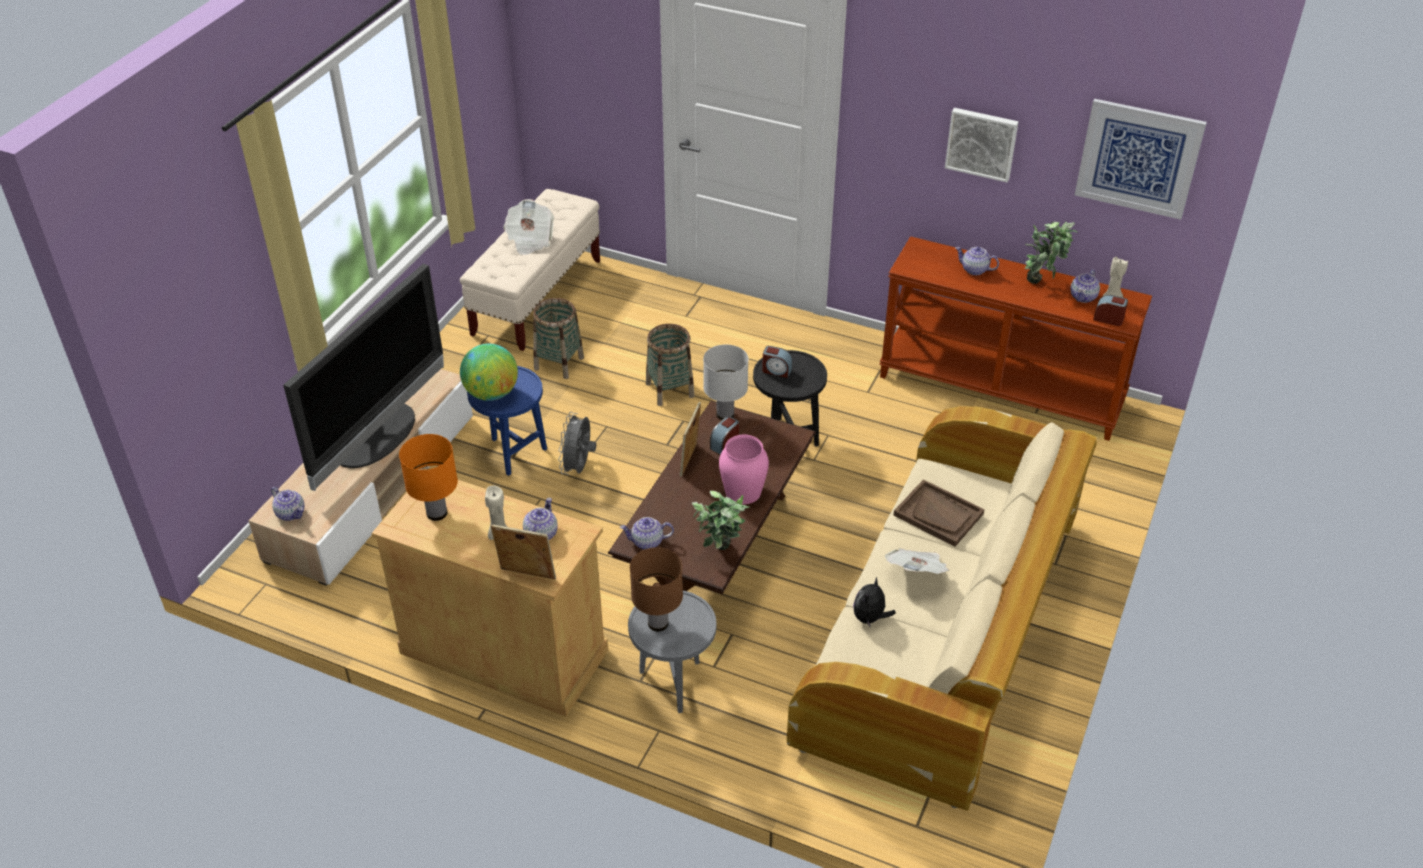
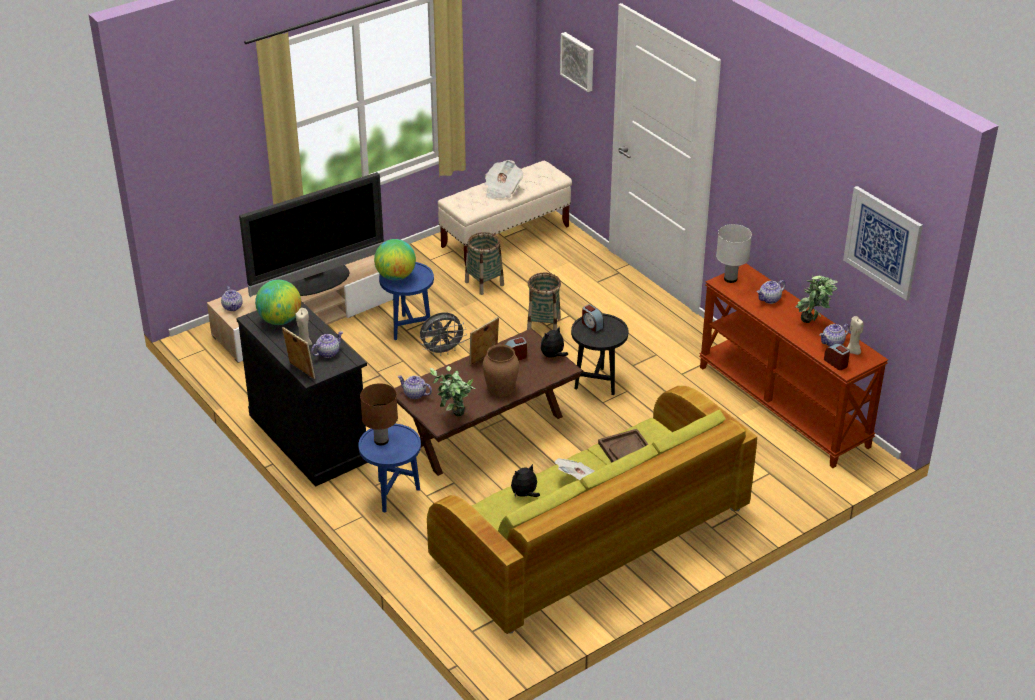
camera: 30 degrees right, 5 degrees down
(436, 513) = (280, 320): orange table lamp -> globe
(504, 651) = (309, 437): beige cabinet -> black cabinet
(579, 468) = (442, 351): grey fan -> grey fan turned 150 degrees counterclockwise
(673, 686) = (392, 496): grey side table -> blue side table
(725, 415) = (531, 340): white table lamp -> white table lamp (730, 279)
(743, 491) = (501, 388): pink vase -> brown vase
(767, 426) = (553, 356): none -> plush toy
(942, 632) = (592, 536): beige sofa -> green sofa
(974, 270) = (769, 299): teapot -> teapot turned 90 degrees counterclockwise
(982, 143) = (792, 201): picture -> picture (578, 61)

